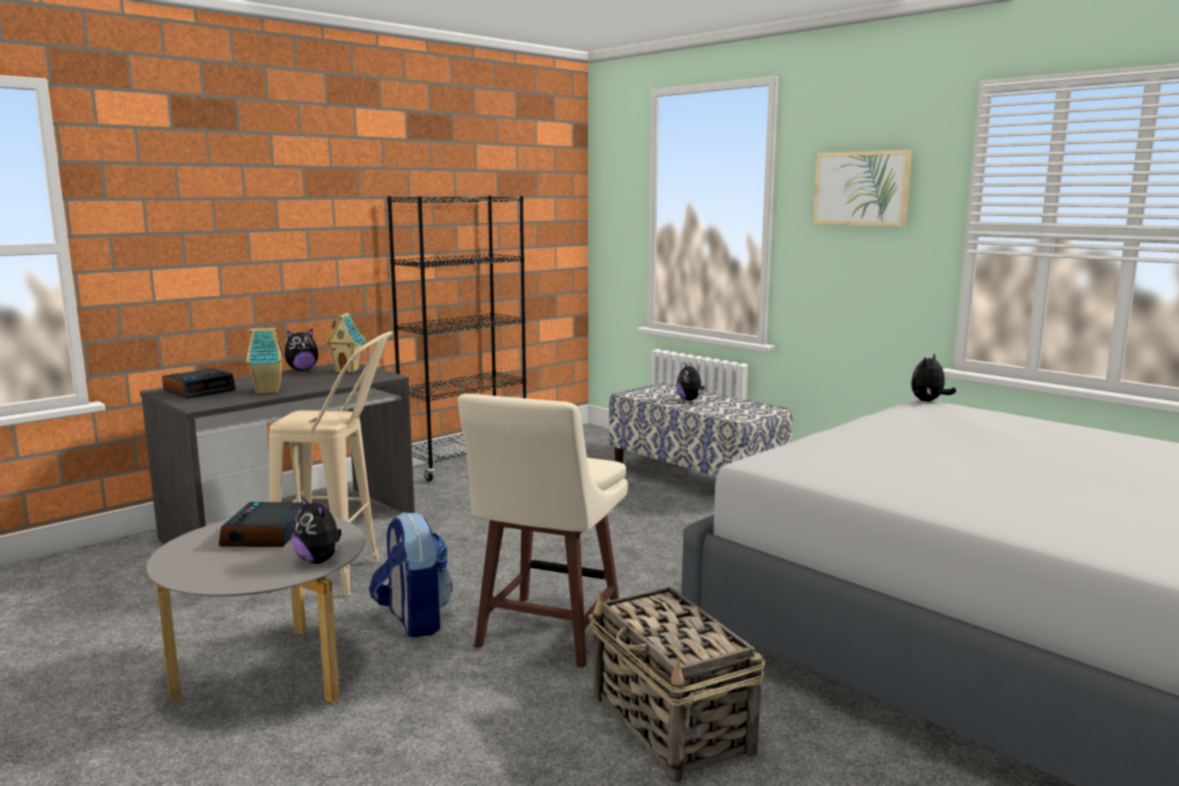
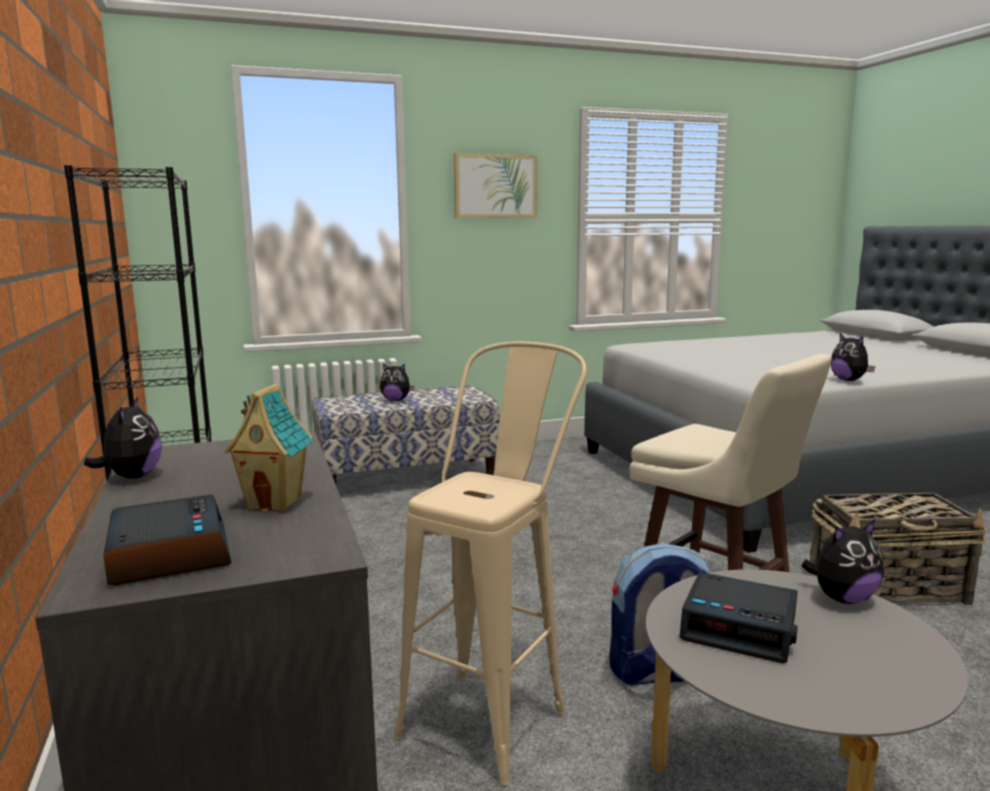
camera: 65 degrees left, 0 degrees up
(348, 370) = (203, 453): toy house -> none
(928, 401) = (622, 344): plush toy -> plush toy (849, 380)

